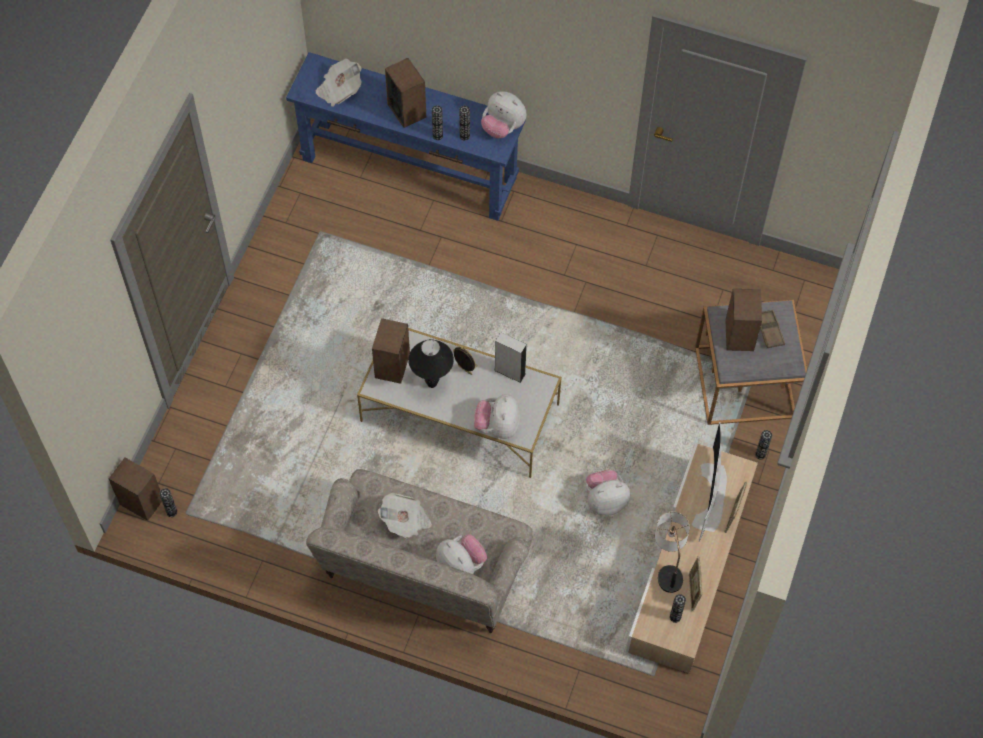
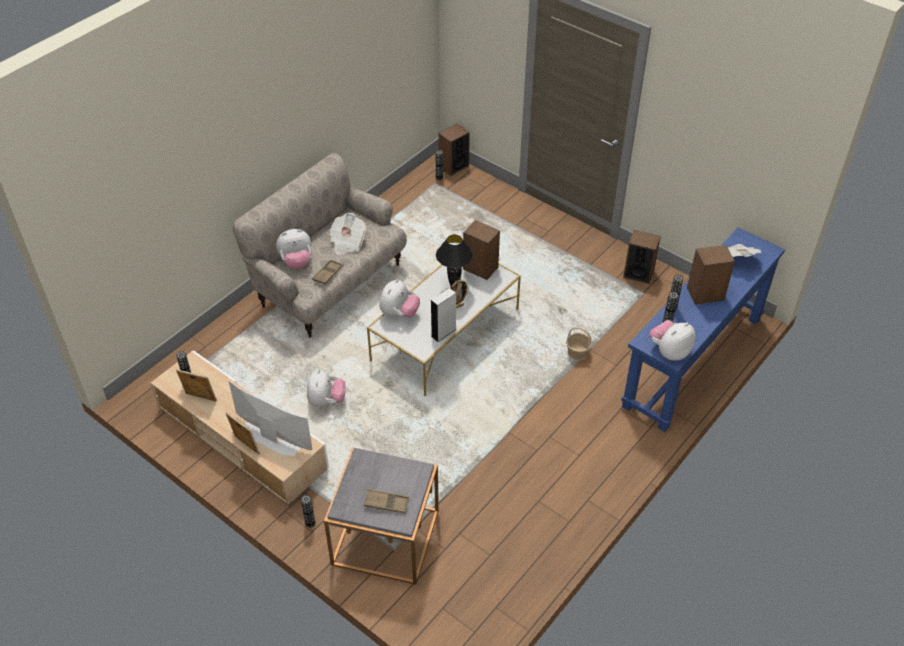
camera: 110 degrees right, 15 degrees down
(438, 276) = (577, 353): none -> basket
(469, 521) = (328, 274): none -> brown tray
(497, 426) = (399, 313): plush toy -> plush toy turned 90 degrees clockwise
(668, 566) = (230, 389): table lamp -> none
(739, 335) = (393, 477): speaker -> speaker (638, 273)

